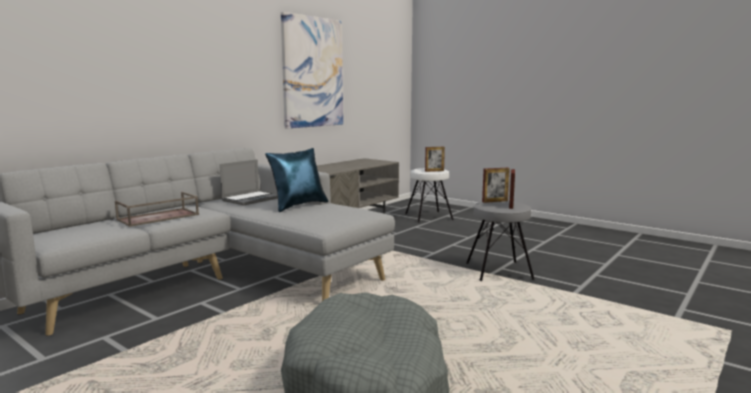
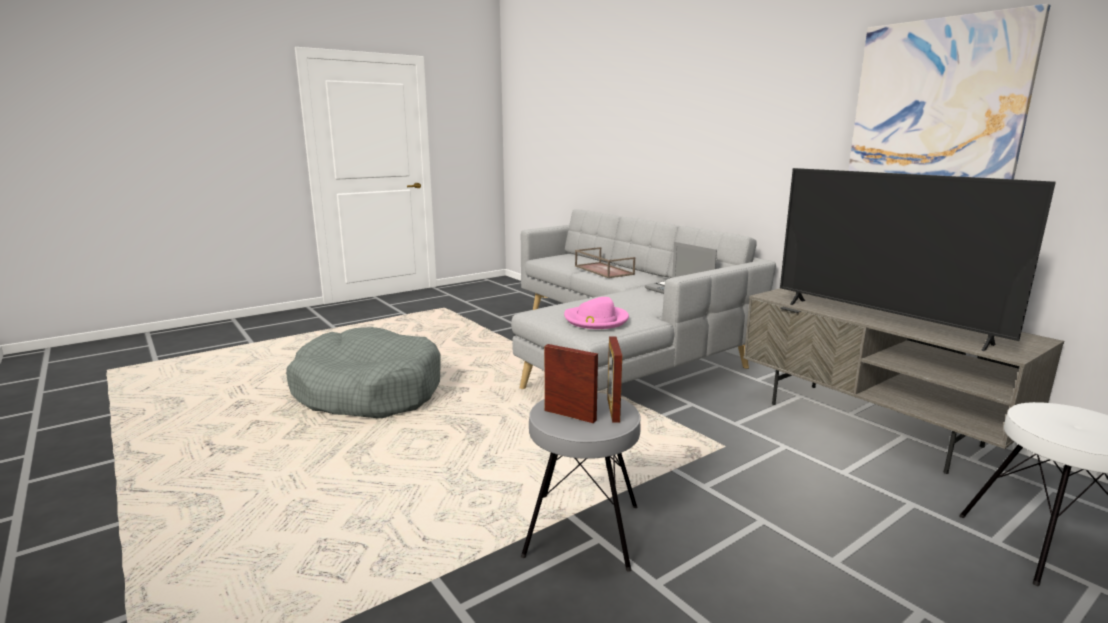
camera: 105 degrees right, 5 degrees up
(298, 205) = (641, 306): blue pillow -> none
(346, 211) = (596, 320): none -> pink hat
(353, 167) = (881, 322): none -> television
(434, 171) = (1053, 424): picture frame -> none

